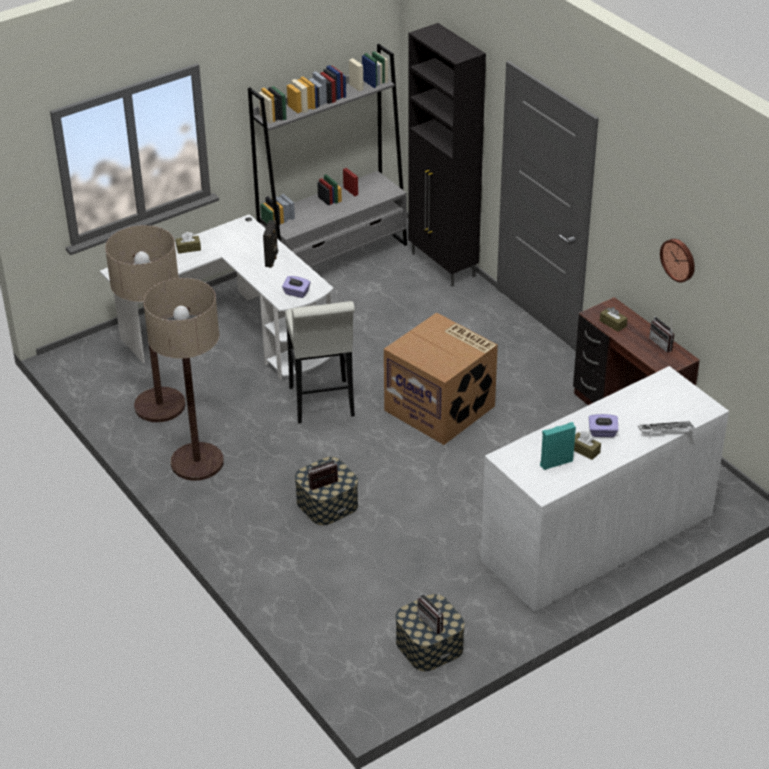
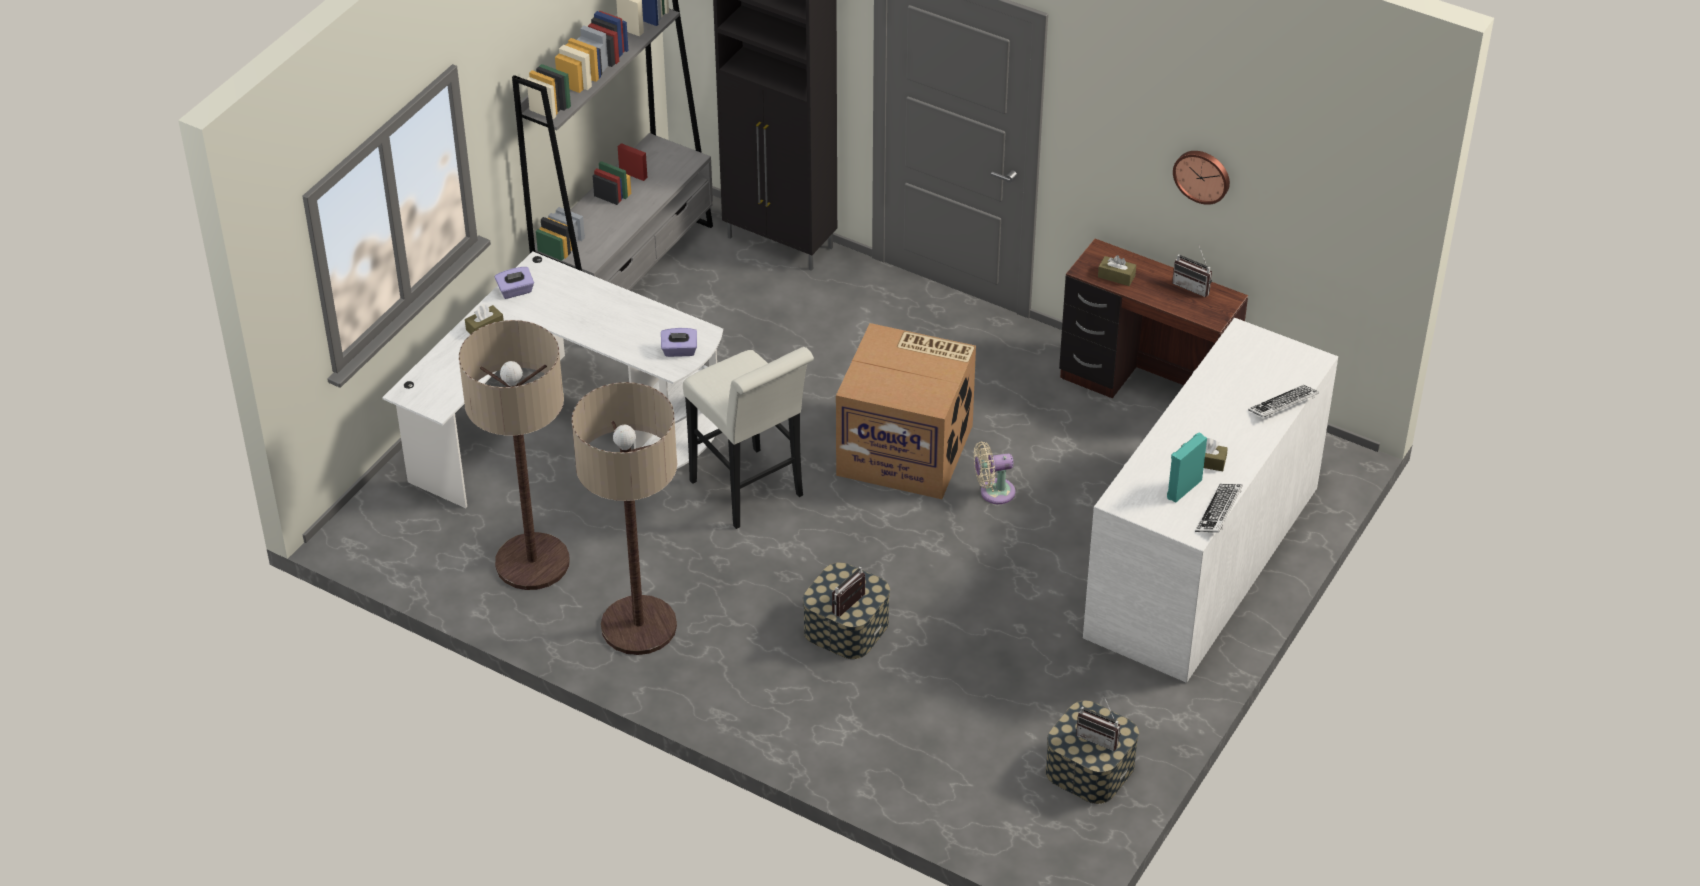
camera: 25 degrees left, 5 degrees up
(272, 259) = (612, 311): black speaker -> none
(481, 451) = (993, 492): none -> beige fan
(570, 485) = (1219, 512): none -> keyboard
(602, 433) = (1212, 432): purple tissue box -> purple tissue box (515, 291)

